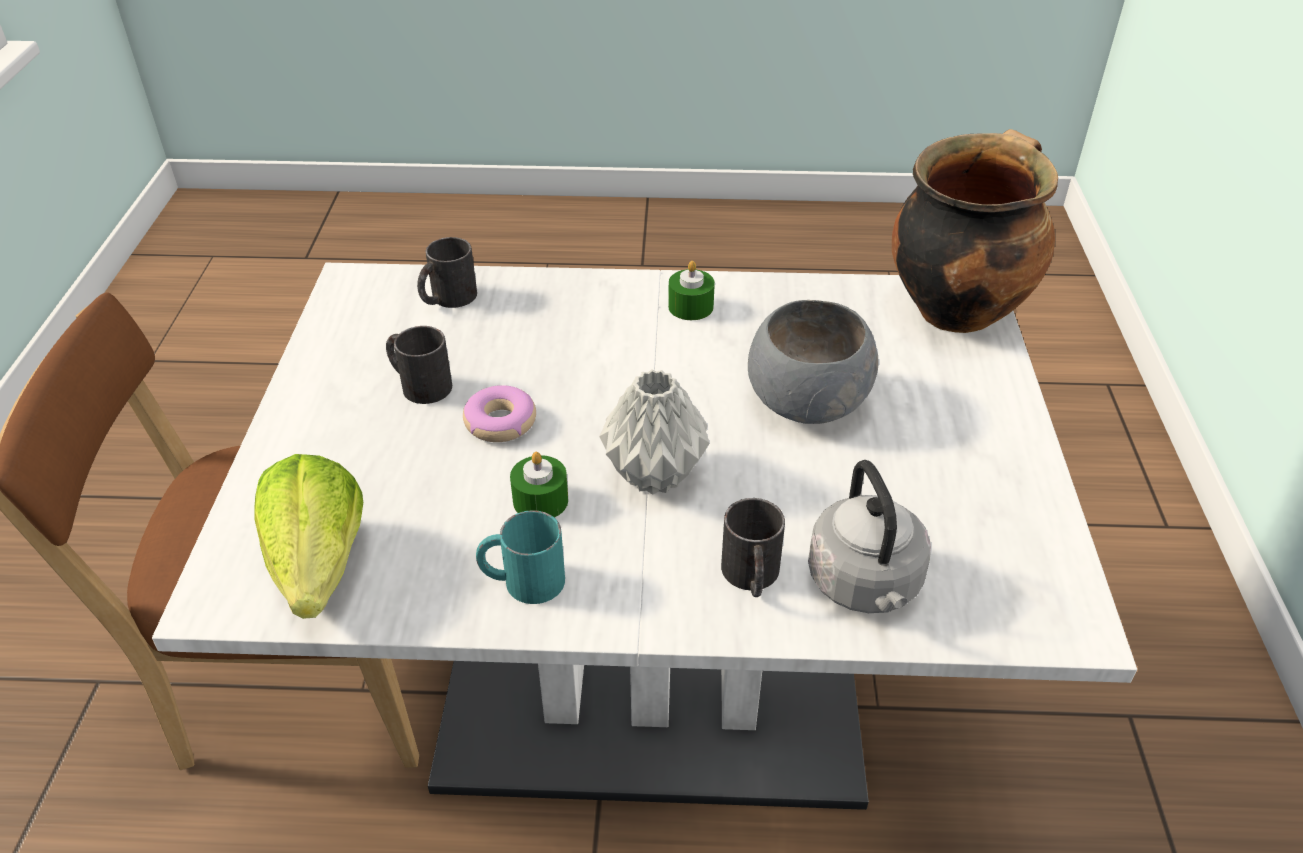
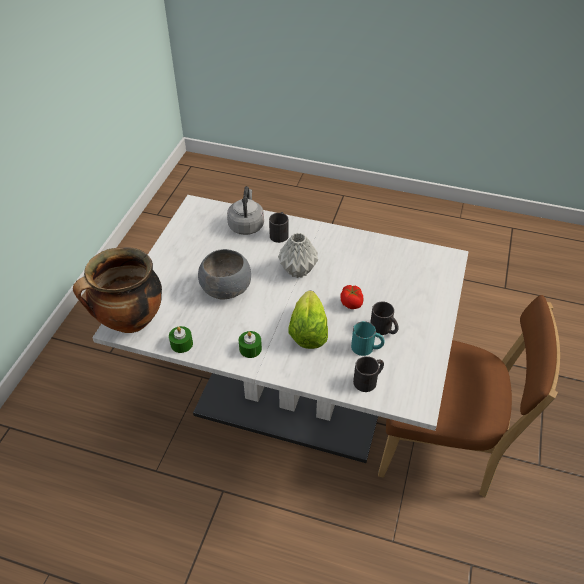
camera: 165 degrees left, 5 degrees up
(319, 566) = (418, 261): lettuce -> lettuce (308, 332)
(500, 422) = (351, 303): donut -> tomato
(522, 581) = (352, 245): turquoise mug -> turquoise mug (367, 347)
(540, 500) = (341, 269): green candle -> green candle (181, 344)

